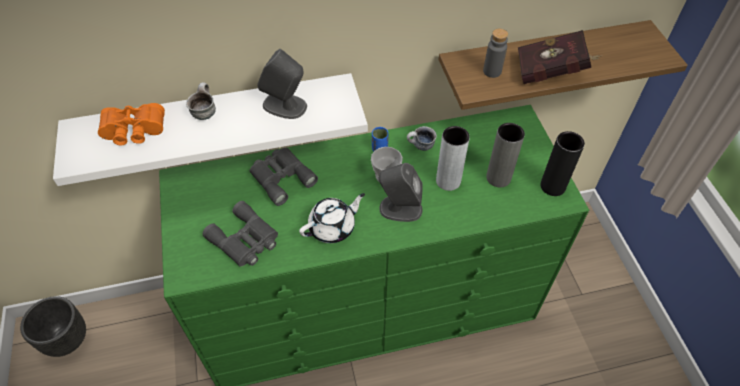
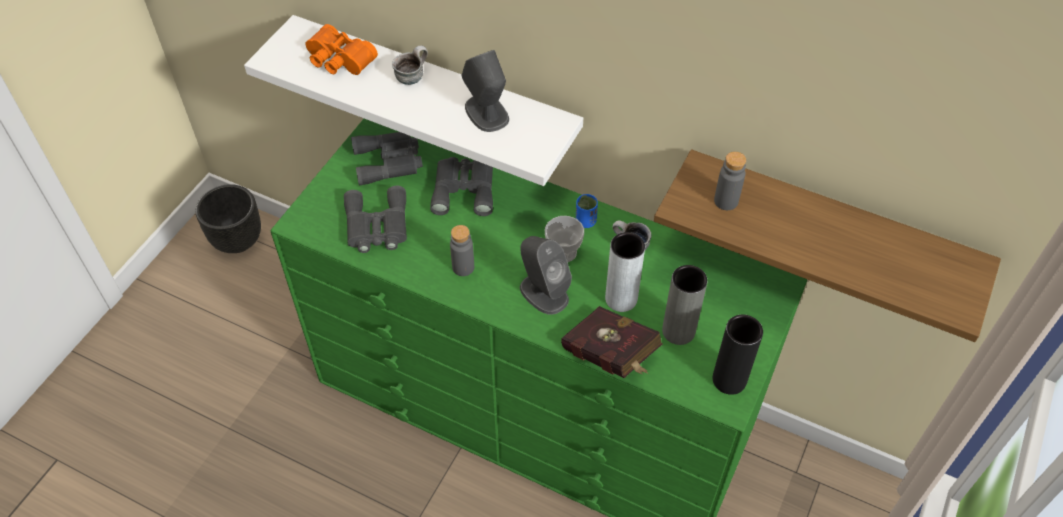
camera: 40 degrees right, 0 degrees up
(210, 191) = (389, 162): none -> grey binoculars
(333, 227) = (463, 267): white teapot -> grey bottle
(552, 73) = (793, 243): red book -> red book (612, 357)

